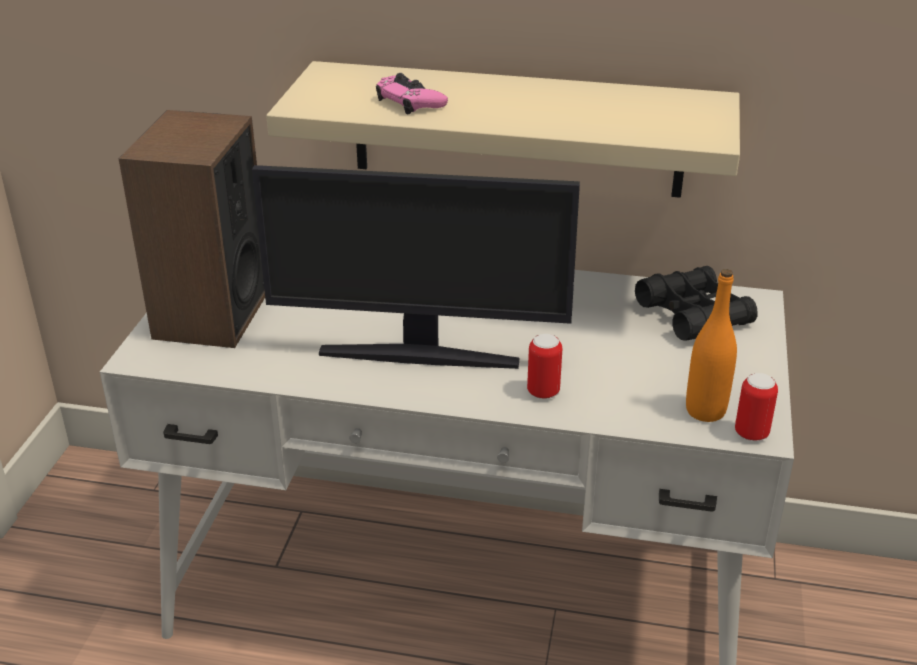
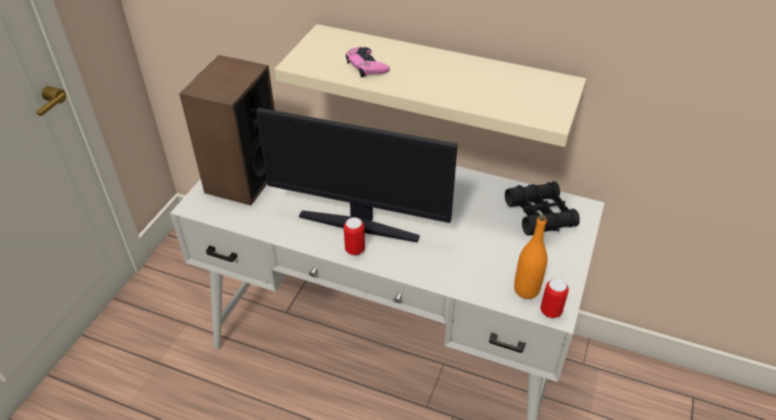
camera: 10 degrees right, 10 degrees up
(543, 392) = (428, 262): can -> can (355, 250)

